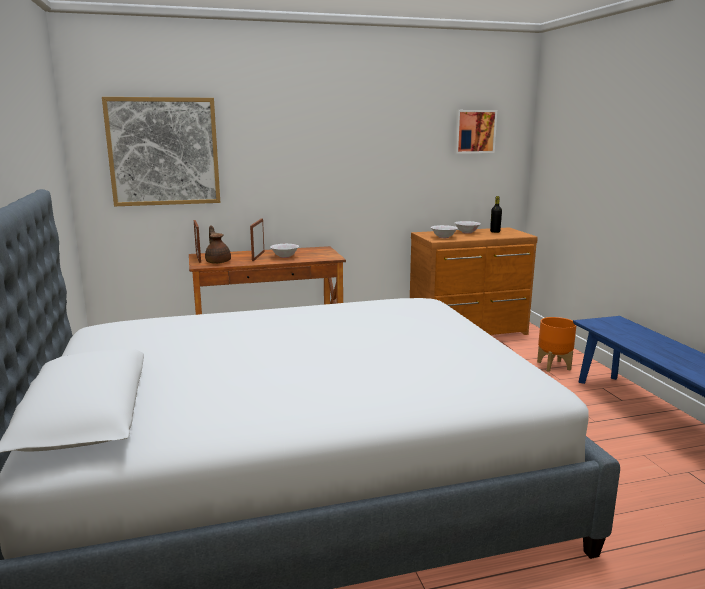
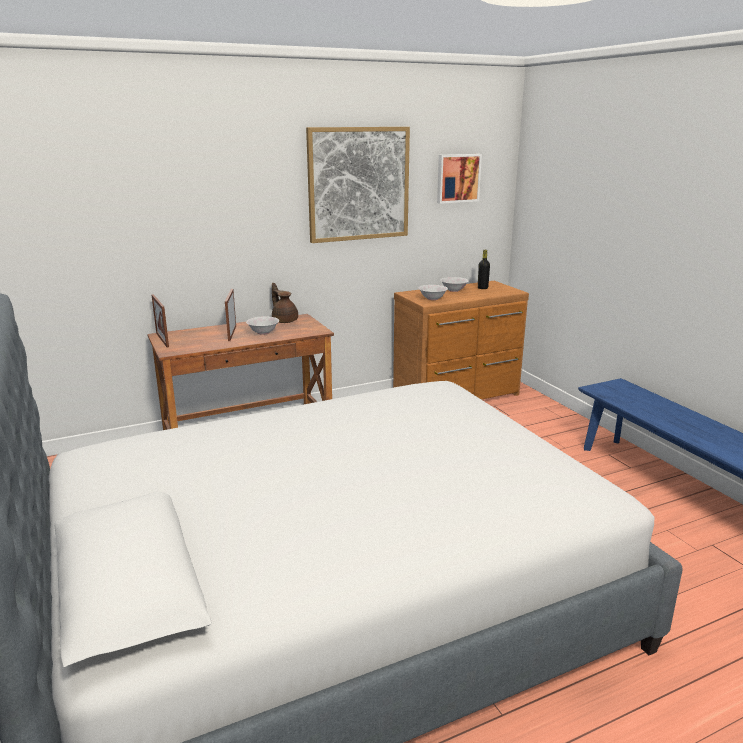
camera: 10 degrees left, 5 degrees up
(164, 152) = (110, 216): picture -> picture (358, 184)
(218, 262) = (189, 345): brown teapot -> brown teapot (284, 320)
(554, 366) = (555, 432): orange planter -> none

